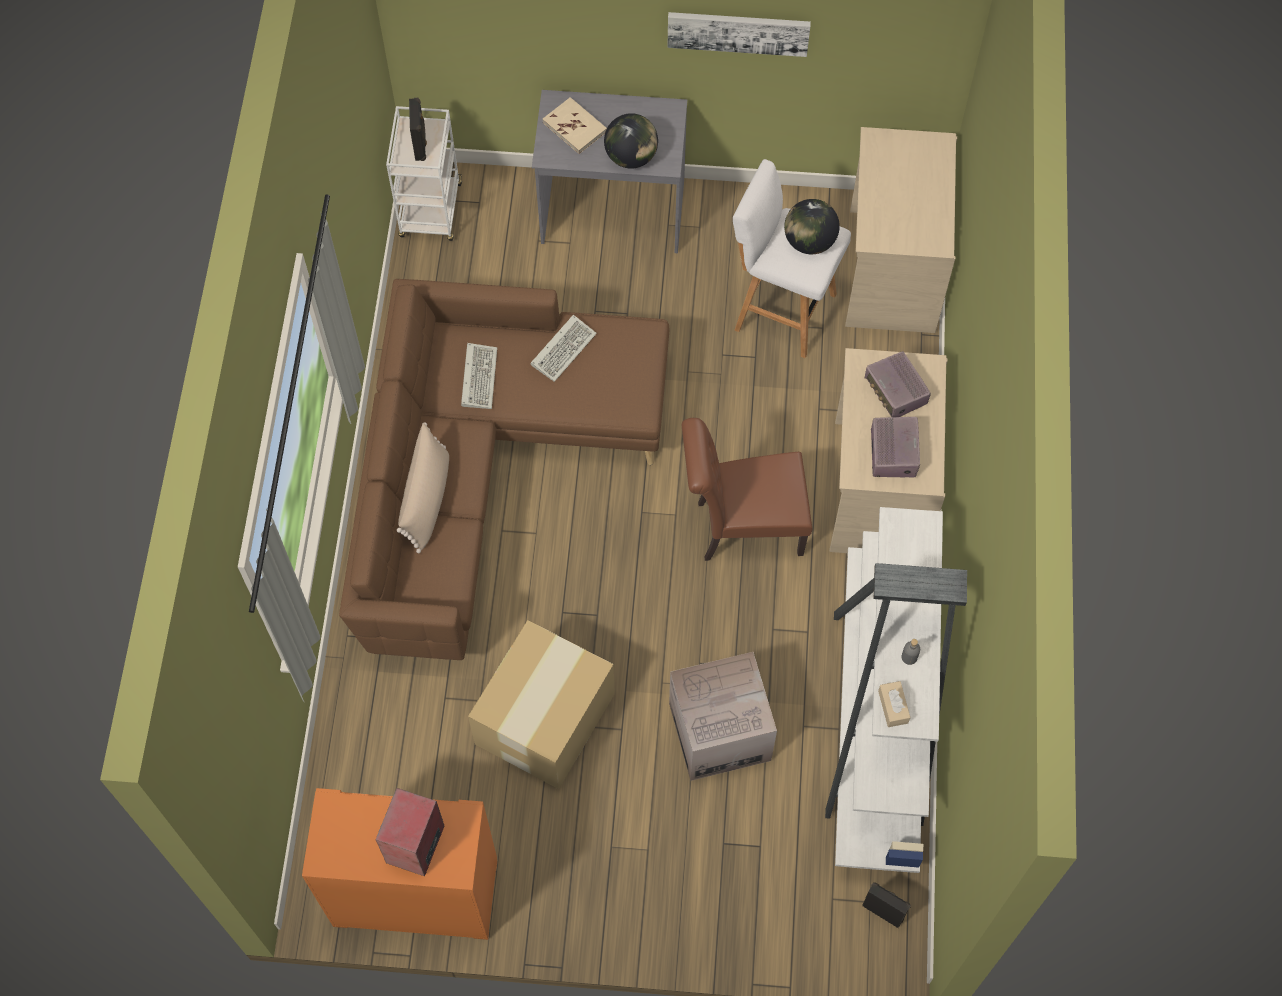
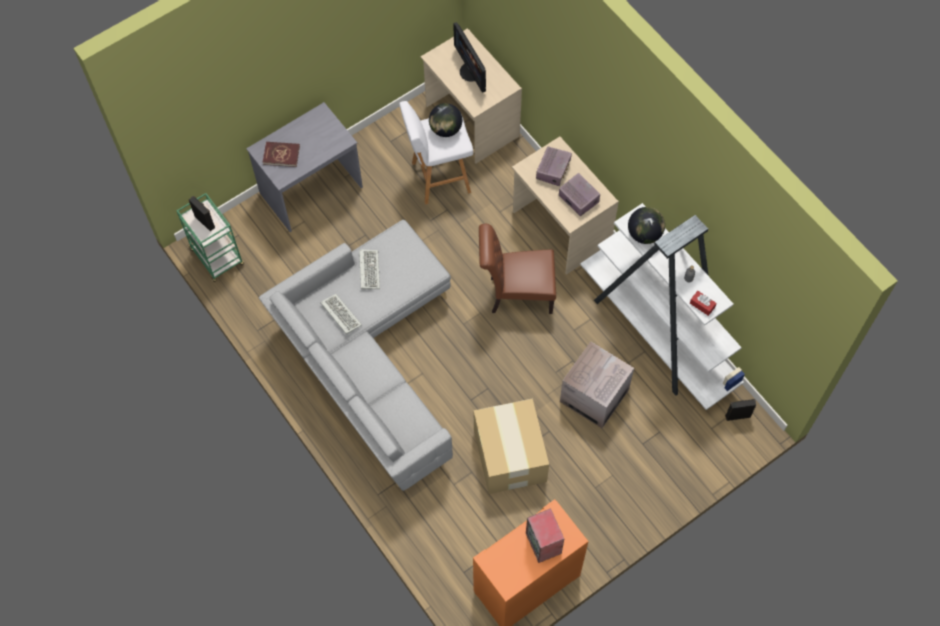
camera: 40 degrees left, 0 degrees up
(427, 498) = (372, 391): beige pillow -> none
(431, 211) = (217, 257): white cart -> green cart
(488, 470) = (370, 361): brown sofa -> grey sofa
(575, 127) = (281, 155): beige book -> red book
(631, 157) = (323, 149): globe -> globe (644, 234)
(738, 32) = (341, 46): picture -> none
(742, 527) = (516, 294): brown chair -> brown chair turned 45 degrees clockwise
(893, 707) = (702, 305): beige tissue box -> red tissue box
(895, 392) = (553, 170): radio -> radio turned 90 degrees counterclockwise
(908, 191) = (471, 71): none -> monitor

